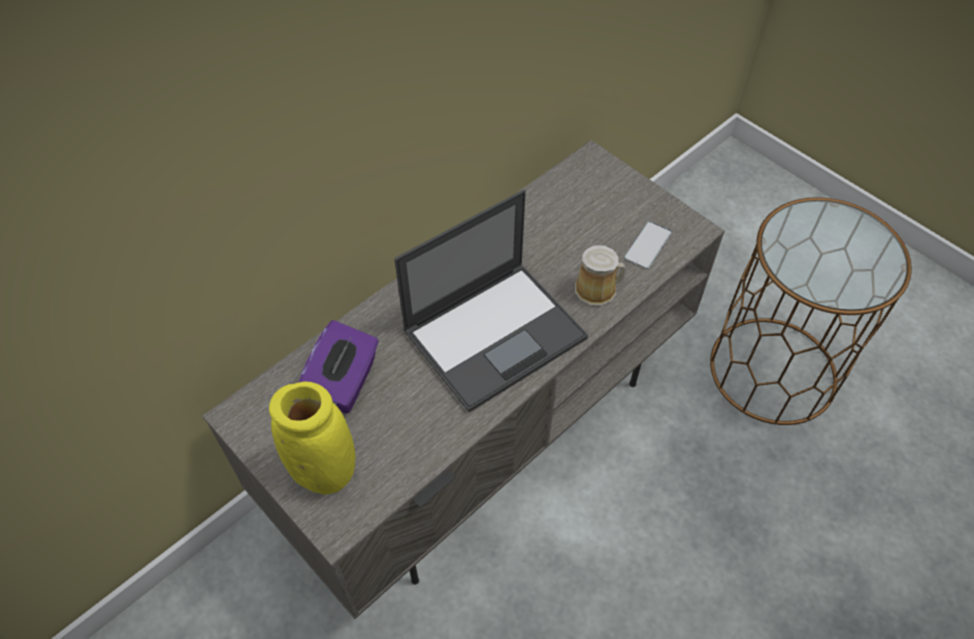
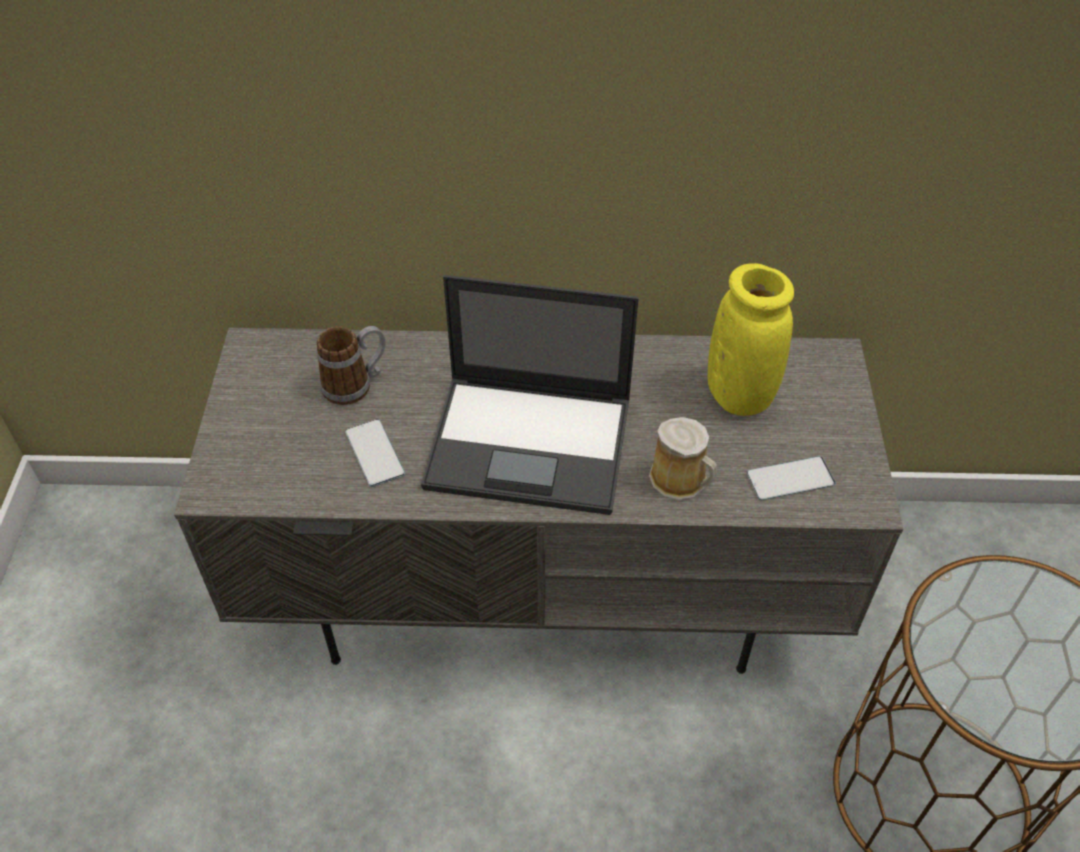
camera: 45 degrees right, 5 degrees down
(324, 470) = (257, 439): yellow vase -> yellow vase (739, 395)
(344, 383) = (356, 384): purple tissue box -> mug
(412, 415) = (374, 453): none -> phone

